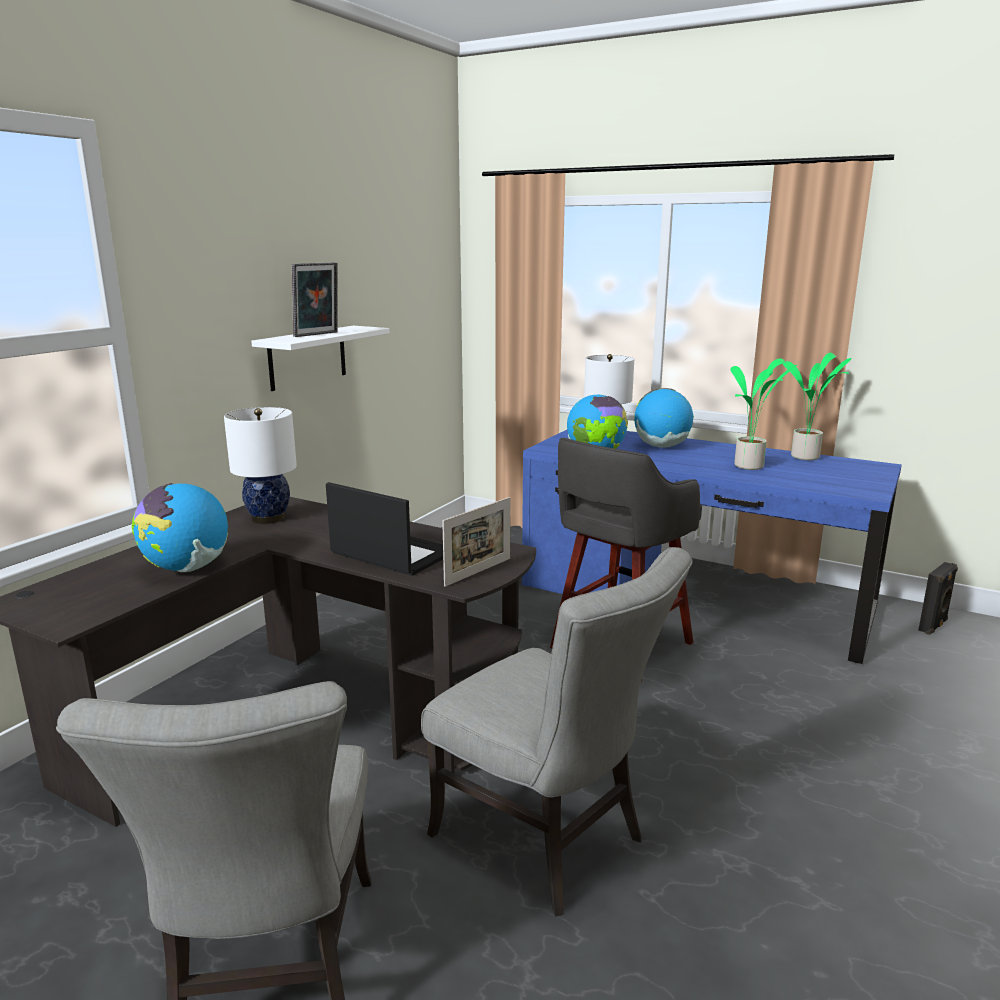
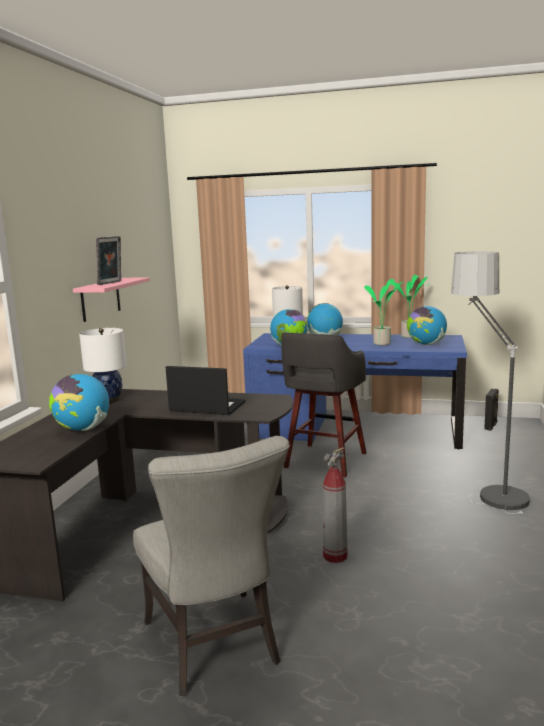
camera: 15 degrees left, 5 degrees down
(307, 357) = (100, 299): white shelf -> pink shelf
(478, 572) = (266, 409): picture frame -> none
(548, 840) = (335, 556): grey chair -> fire extinguisher
(825, 477) = (426, 344): none -> globe
(872, 746) = (483, 485): none -> floor lamp

